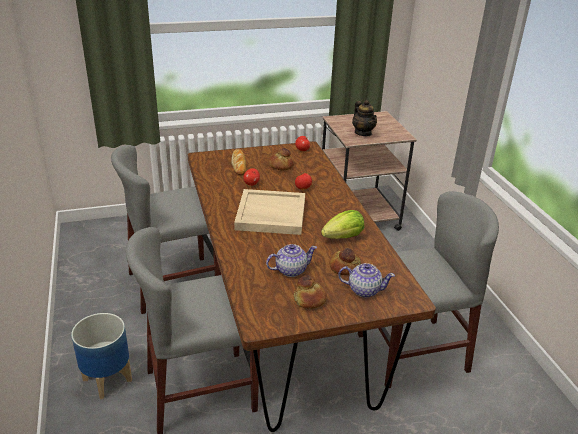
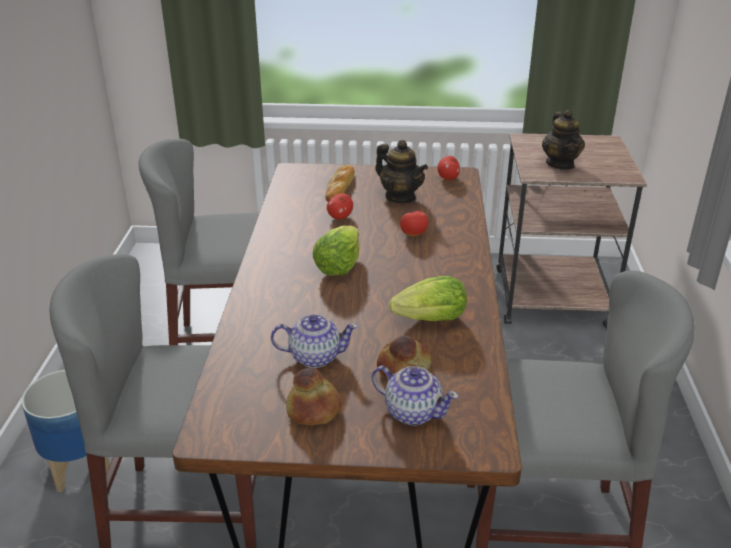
camera: 20 degrees right, 0 degrees up
(270, 215) = (338, 266): beige tray -> lettuce
(280, 166) = (400, 197): bread -> teapot

